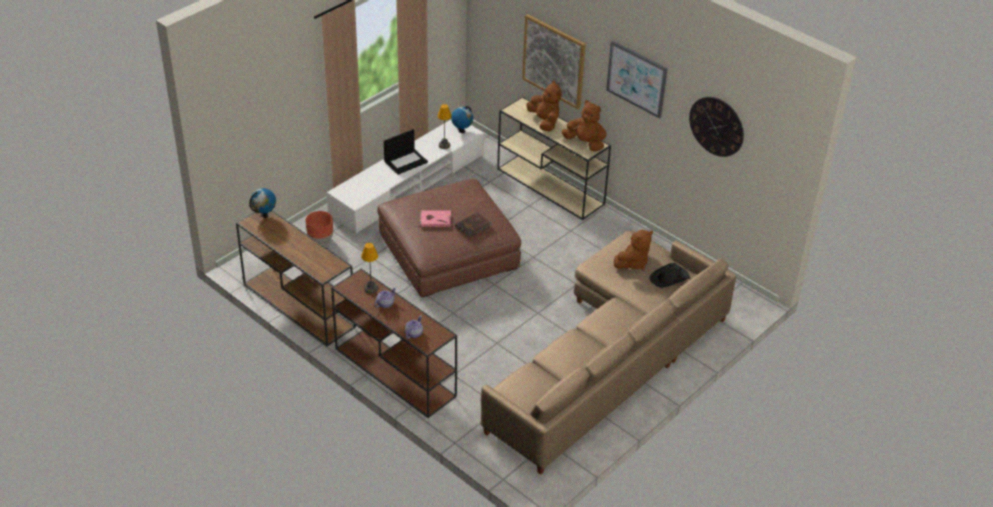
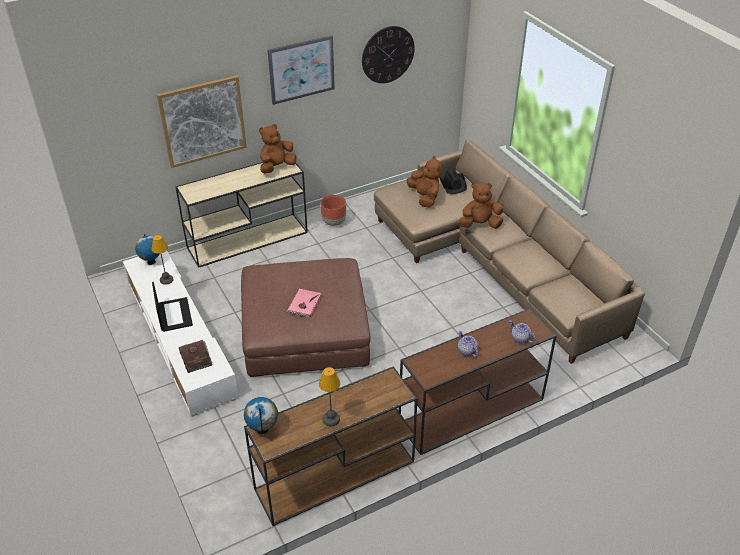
camera: 70 degrees left, 0 degrees up
(320, 240) = (230, 433): brown planter -> brown planter (333, 222)
(371, 289) = (438, 358): table lamp -> table lamp (331, 419)
(474, 226) = (328, 279): brown book -> brown book (196, 357)
(545, 122) = (227, 182): brown plush toy -> brown plush toy (479, 225)

